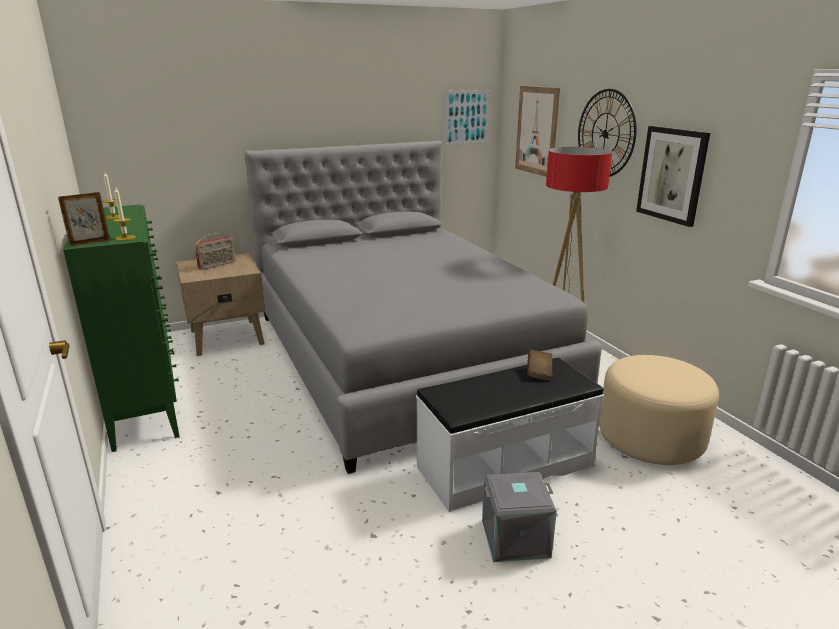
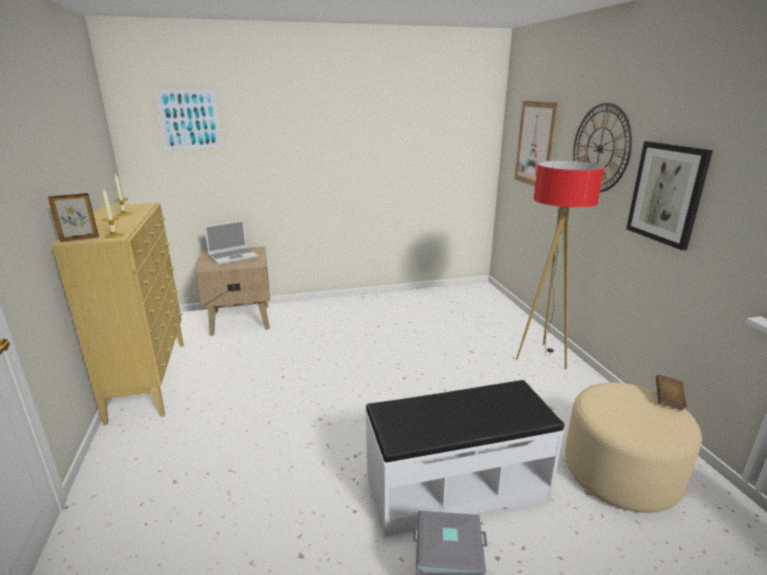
camera: 10 degrees right, 0 degrees up
(146, 403) = (151, 379): green dresser -> beige dresser
(217, 265) = (233, 257): radio -> laptop
(403, 356) = (388, 352): grey bed -> none
(466, 117) = (471, 130): picture -> picture (189, 120)
(539, 373) = (497, 397): brown book -> brown book (668, 400)

